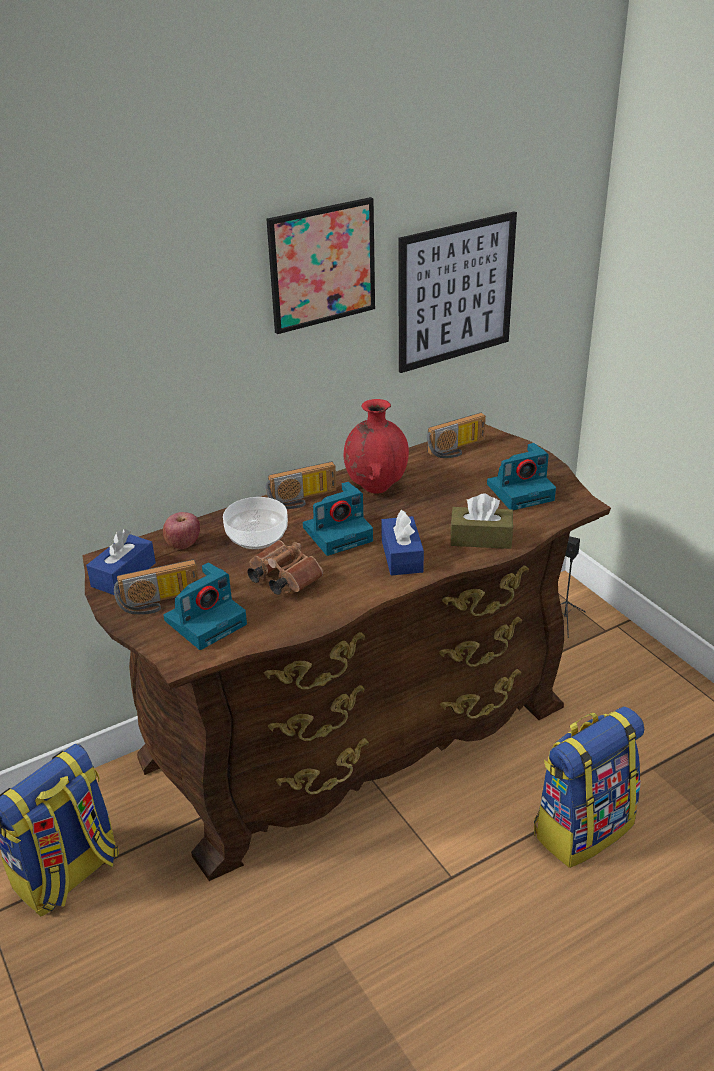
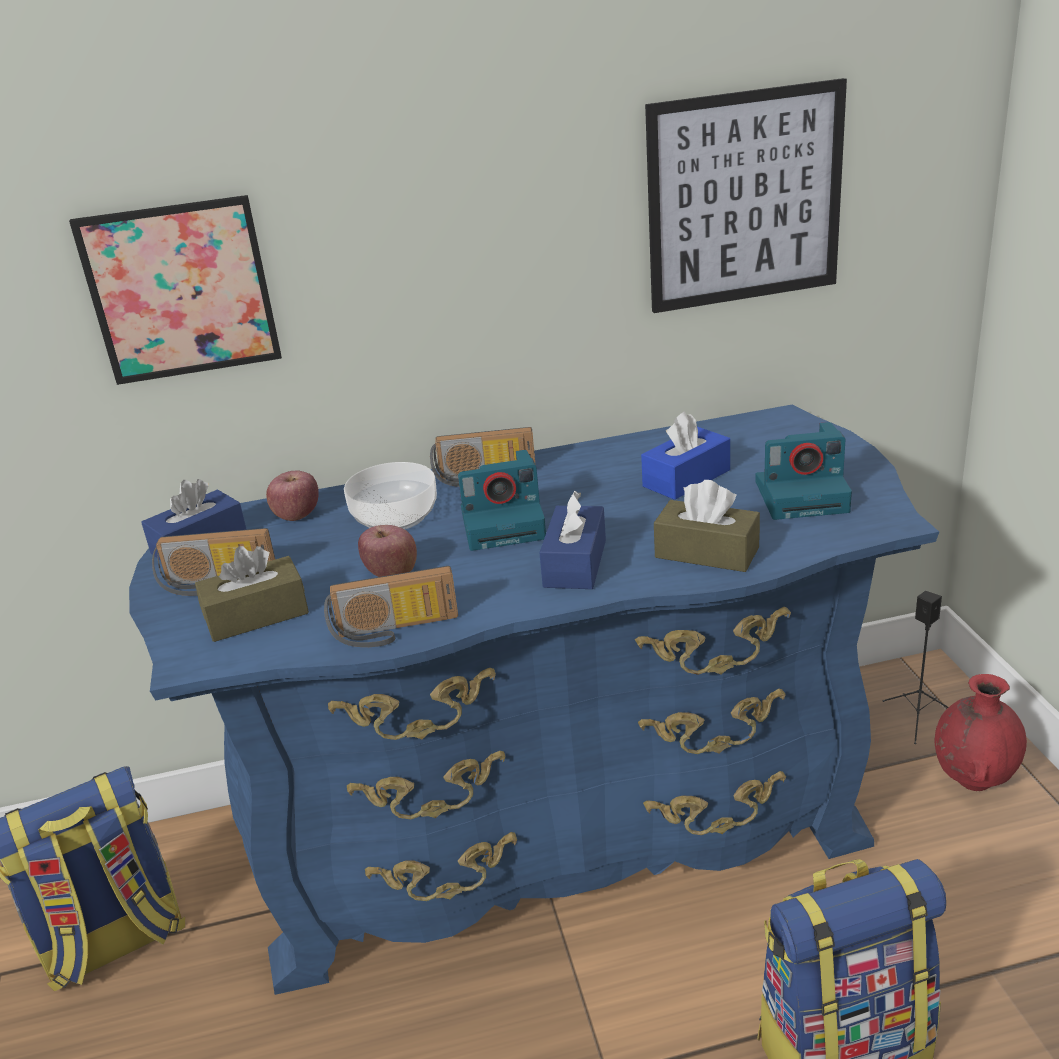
camera: 20 degrees right, 5 degrees down
(206, 621) = (256, 615): camera -> brown tissue box
(282, 579) = (391, 573): brown binoculars -> apple
(322, 265) = (520, 136): picture -> picture (181, 290)
(360, 738) = (558, 835): brown dresser -> blue dresser
(376, 487) = (593, 470): red vase -> red vase (973, 779)
(441, 486) = (686, 478): none -> blue tissue box
(457, 449) = (736, 434): radio -> radio (395, 631)

